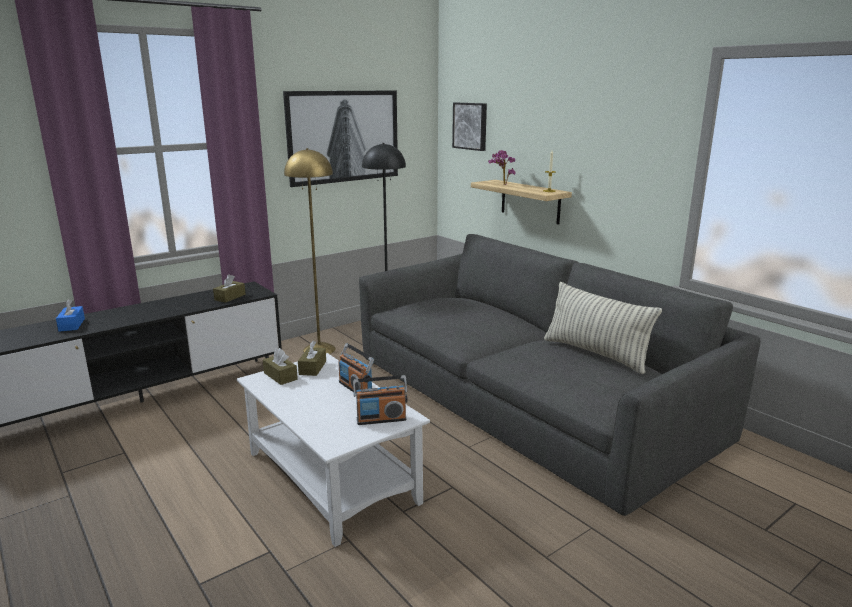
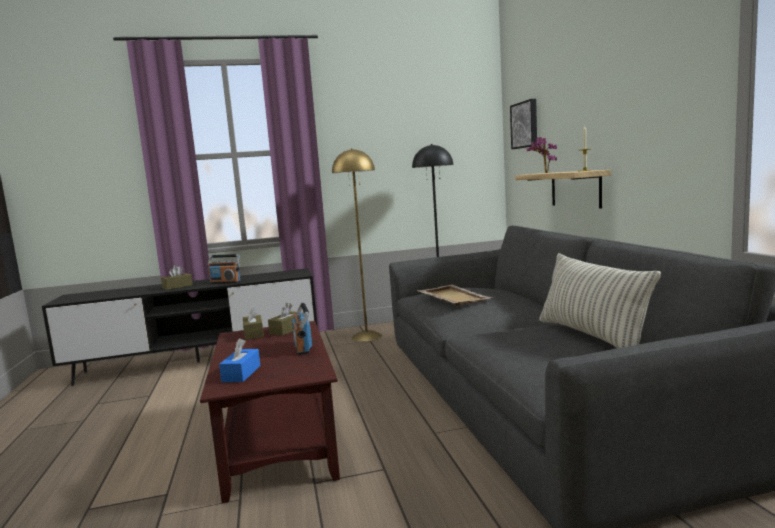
camera: 25 degrees right, 10 degrees down
(72, 325) = (145, 289): blue tissue box -> blue tissue box (241, 373)
(230, 297) = (274, 277): brown tissue box -> brown tissue box (177, 286)
(333, 478) = (279, 440): white coffee table -> brown coffee table
(343, 136) = (401, 143): picture -> none
(381, 419) = (291, 372): radio -> radio (225, 282)
(442, 314) = (453, 297): none -> beige tray

